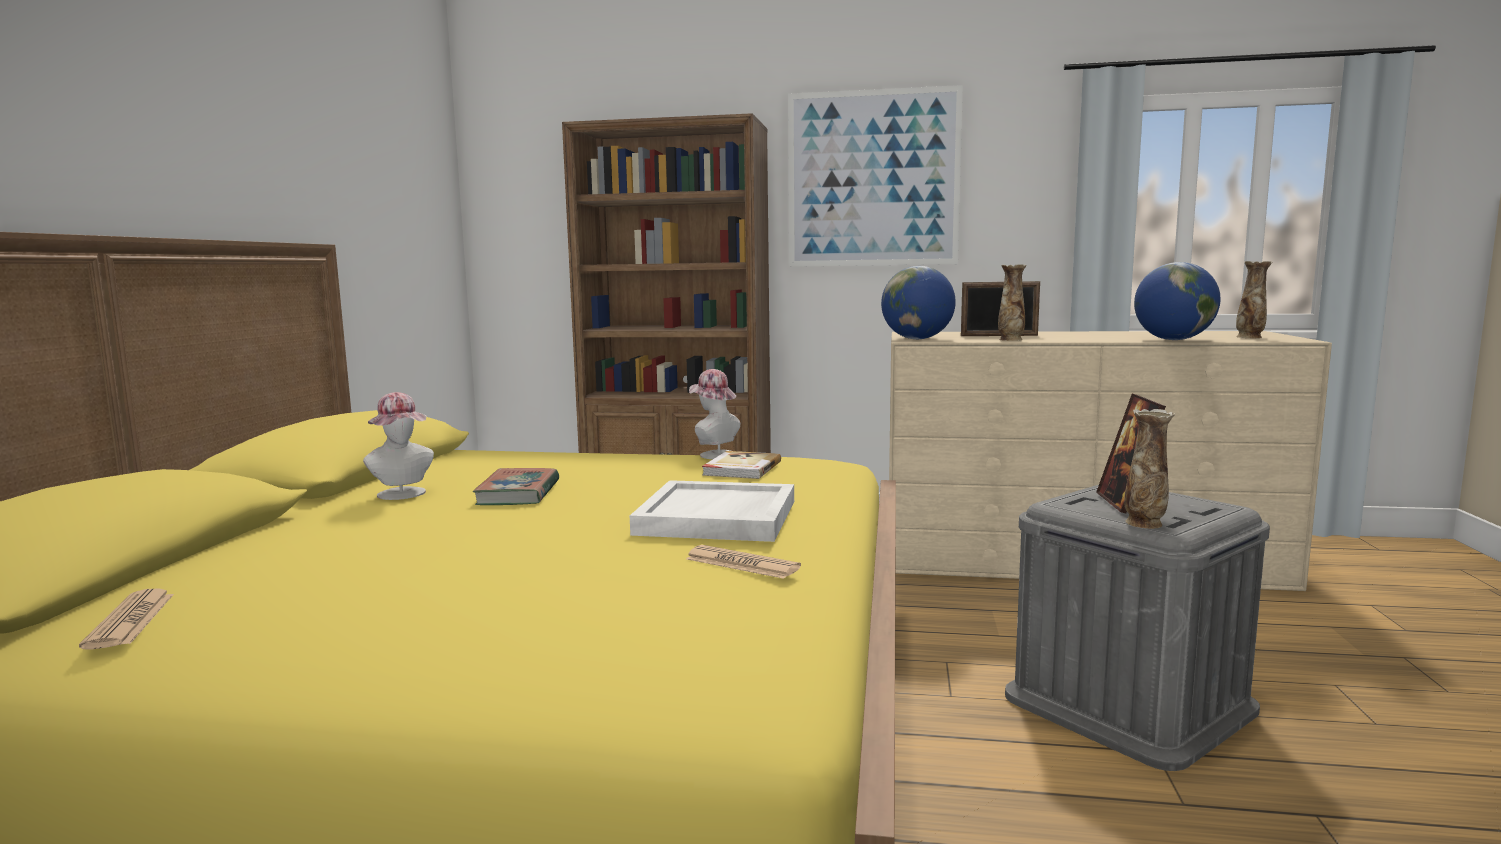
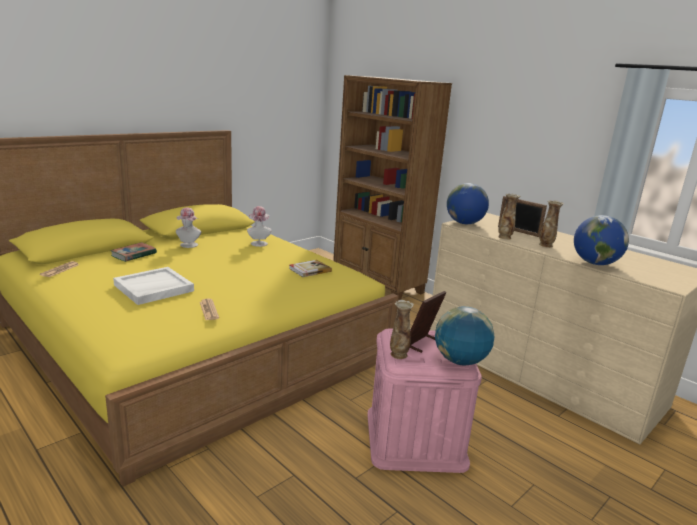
camera: 35 degrees right, 10 degrees up
(518, 493) = (217, 256): book -> book (134, 255)
(714, 454) = (321, 259): hat -> hat (258, 243)
(718, 518) = (246, 290): white tray -> white tray (153, 288)
(873, 179) = (501, 119): picture -> none
(1129, 702) = (415, 438): grey storage box -> pink storage box
(1215, 505) = (460, 361): none -> globe
(1250, 337) = (656, 275): vase -> vase (546, 245)

